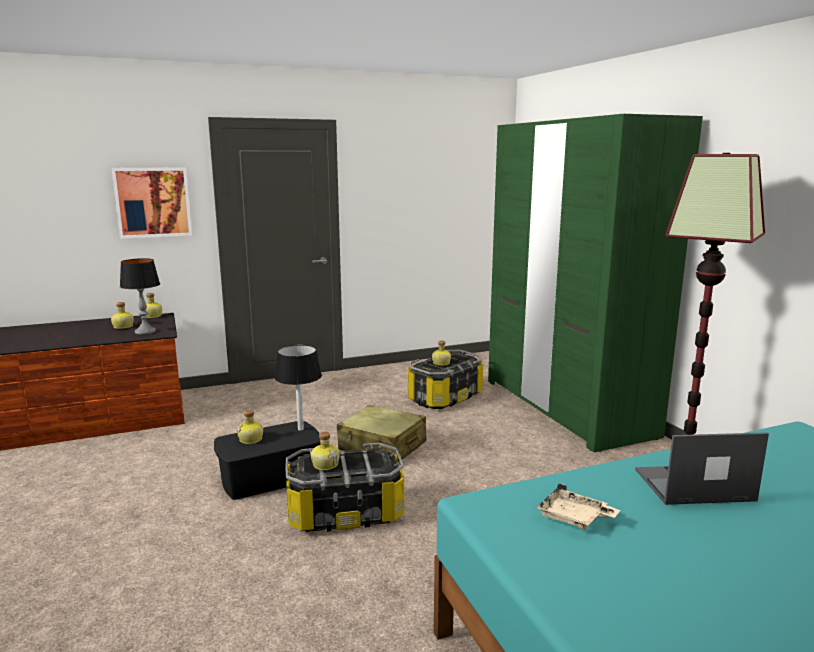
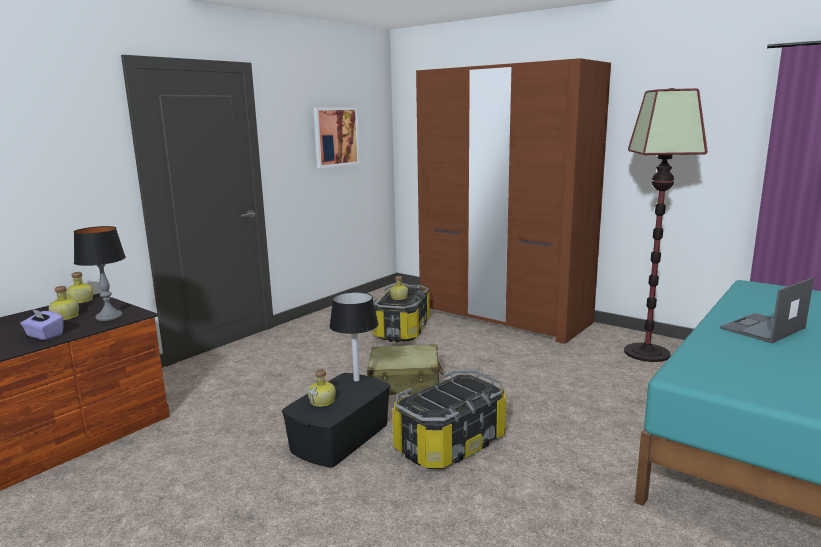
camera: 30 degrees left, 0 degrees up
(90, 337) = (44, 335): none -> purple tissue box
(153, 202) = (64, 159): picture -> picture (336, 137)
(325, 464) = (436, 399): bottle -> none
(566, 407) = (503, 316): green wardrobe -> brown wardrobe
(574, 518) = (746, 366): beige tray -> none

